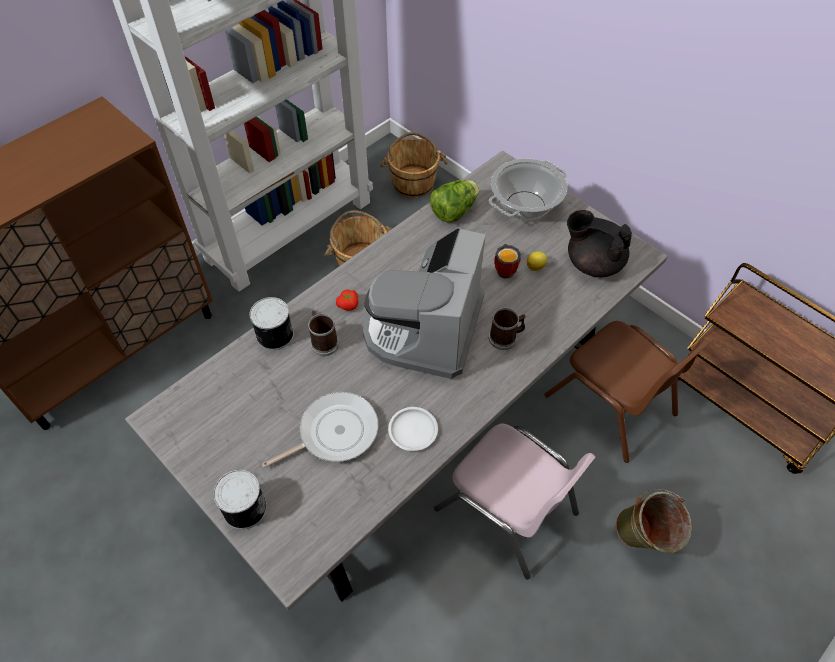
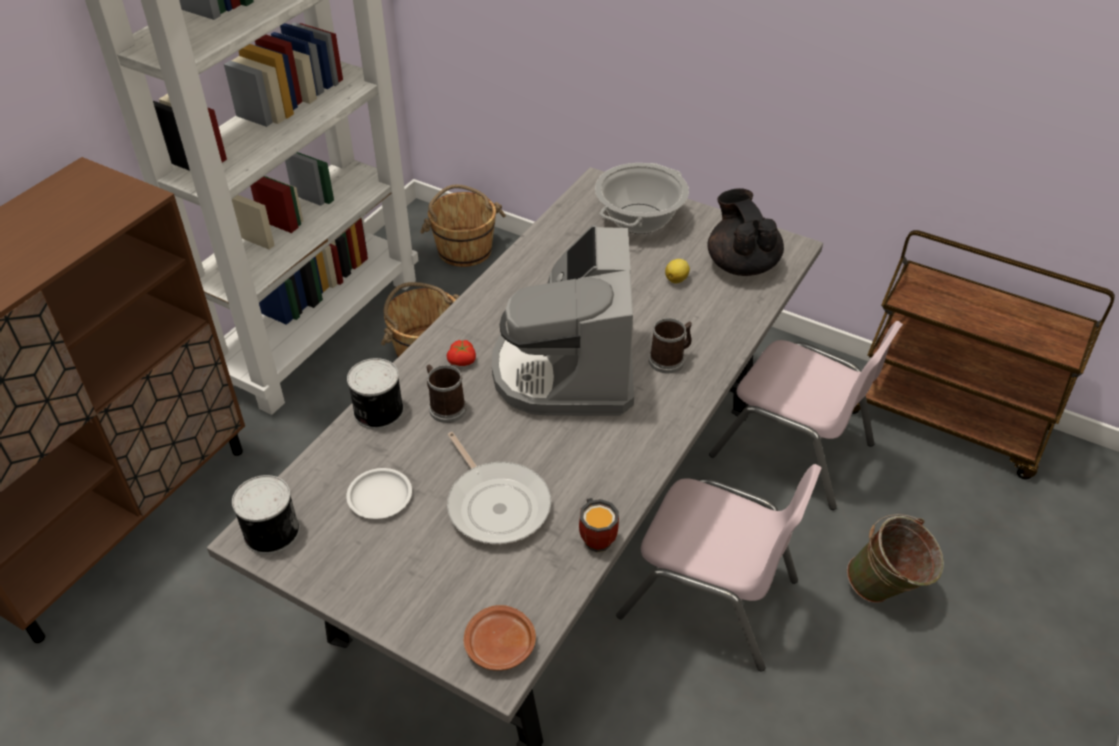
camera: 15 degrees left, 10 degrees down
(243, 508) = (408, 615): can -> can (270, 532)
(299, 550) = (500, 646): none -> brown plate
(334, 432) = (496, 504): frying pan -> frying pan turned 105 degrees clockwise
(412, 430) = (594, 480): white plate -> white plate (379, 496)
(454, 211) = (556, 239): lettuce -> none
(506, 269) = (643, 288): mug -> mug (598, 536)
(593, 263) = (741, 264): black teapot -> black teapot turned 60 degrees clockwise
(611, 405) = (793, 450): brown chair -> pink chair

